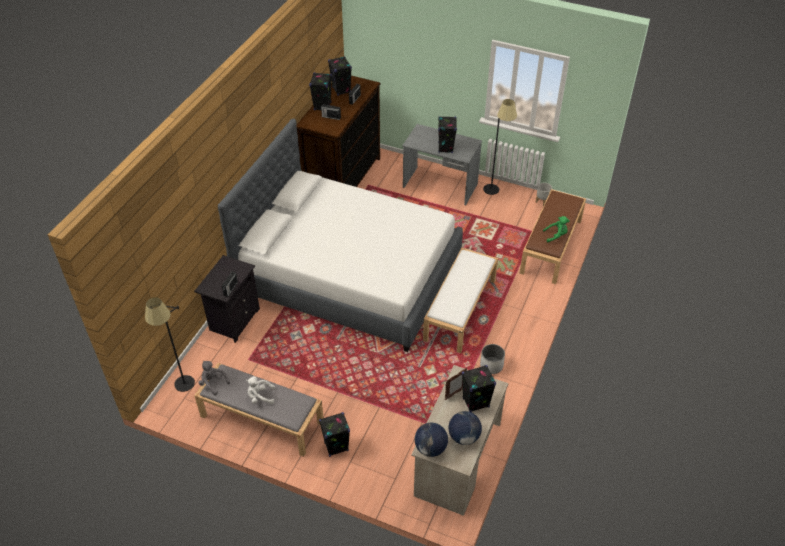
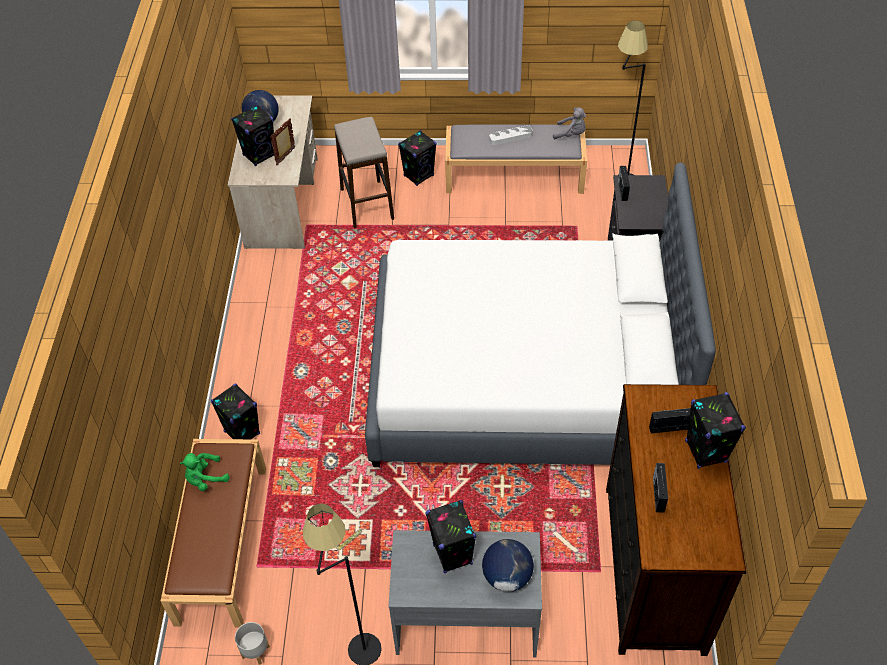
camera: 160 degrees right, 5 degrees up
(260, 397) = (510, 137): white plush toy -> grey tray
(341, 90) = (702, 512): black speaker -> black speaker (242, 432)
(390, 433) = (367, 204): none -> stool
(430, 448) = (294, 104): globe -> globe (507, 576)
(460, 309) = (339, 376): white bench -> none
(491, 365) = (272, 313): white planter -> none

